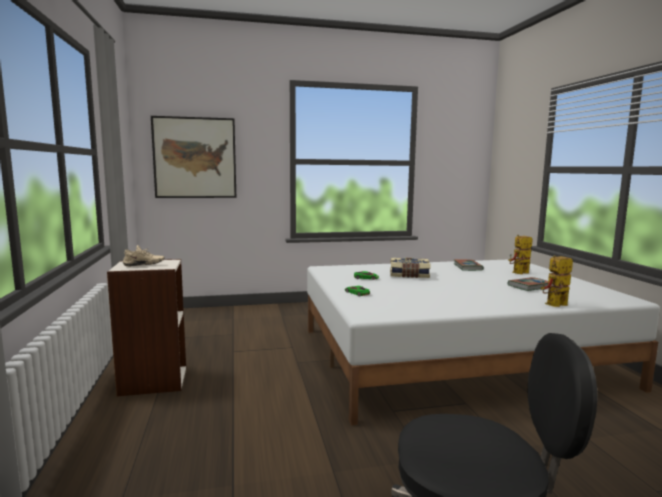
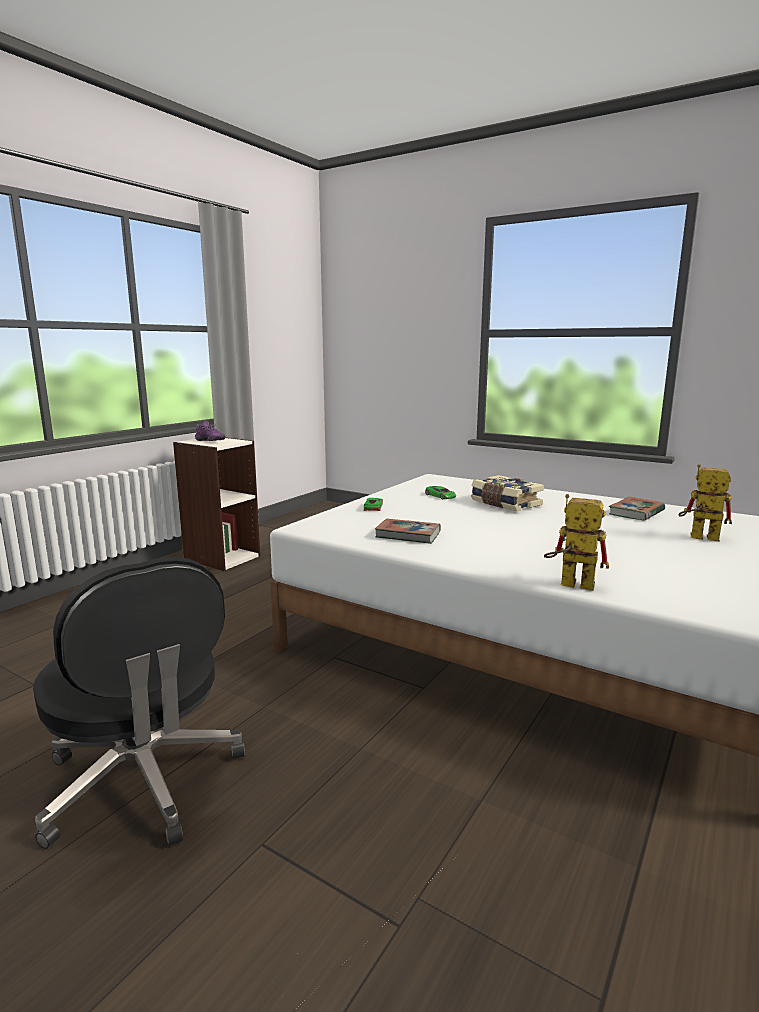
camera: 45 degrees right, 5 degrees up
(143, 265) = (209, 441): beige shoe -> purple shoe
(195, 158) = (377, 332): picture -> none
(529, 286) = (635, 556): book -> book (408, 535)

